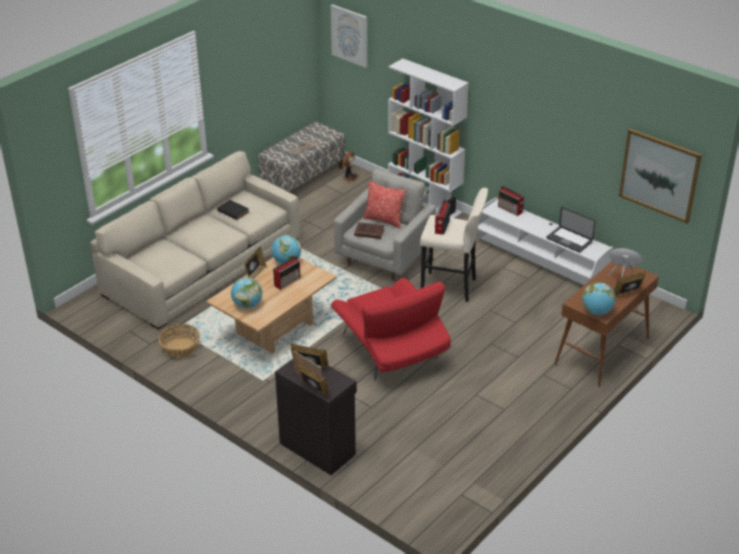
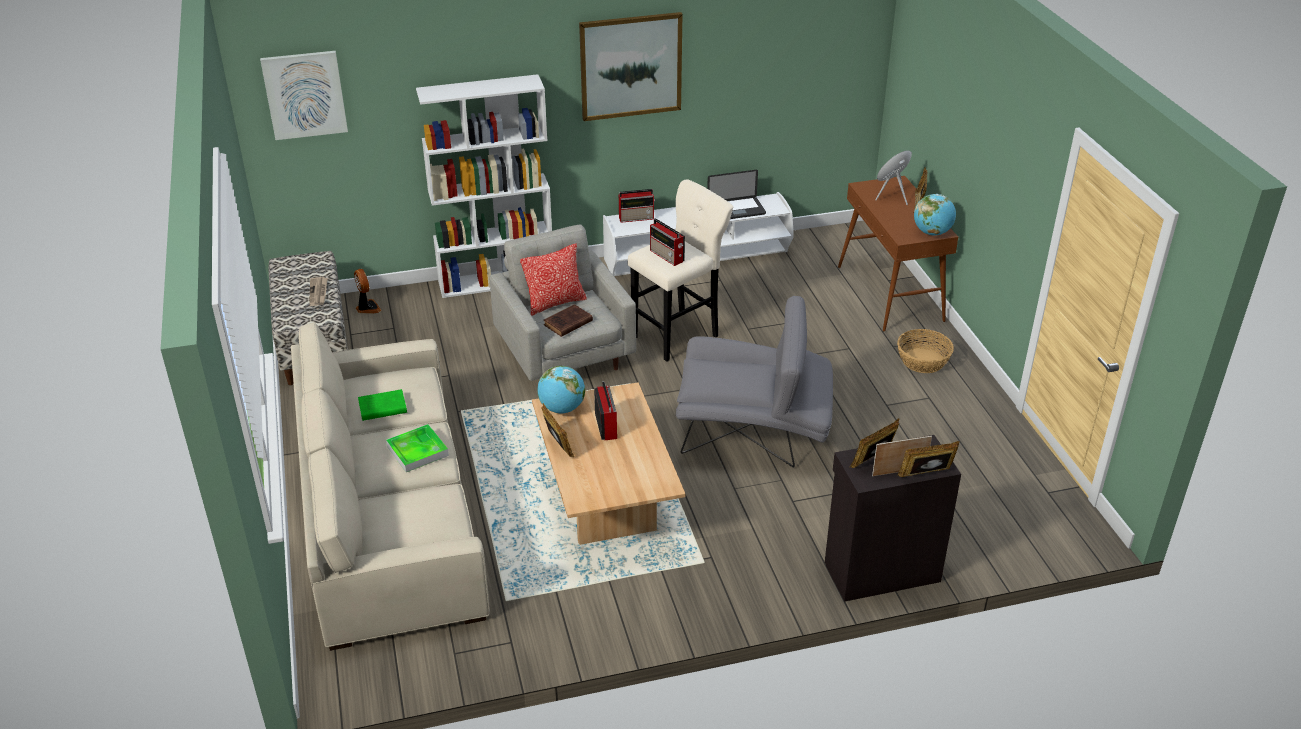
camera: 55 degrees left, 0 degrees up
(180, 348) = (554, 614): basket -> basket (923, 361)
(211, 237) = (417, 451): none -> tray
(232, 211) = (381, 408): black book -> green book
(247, 305) = (620, 480): globe -> none
(391, 352) = (752, 431): red armchair -> grey armchair
(659, 175) = (829, 71): picture -> picture (631, 66)

